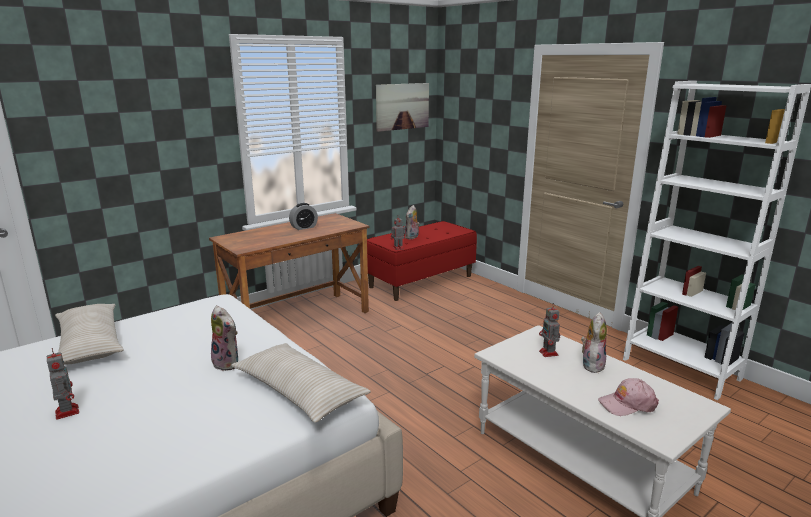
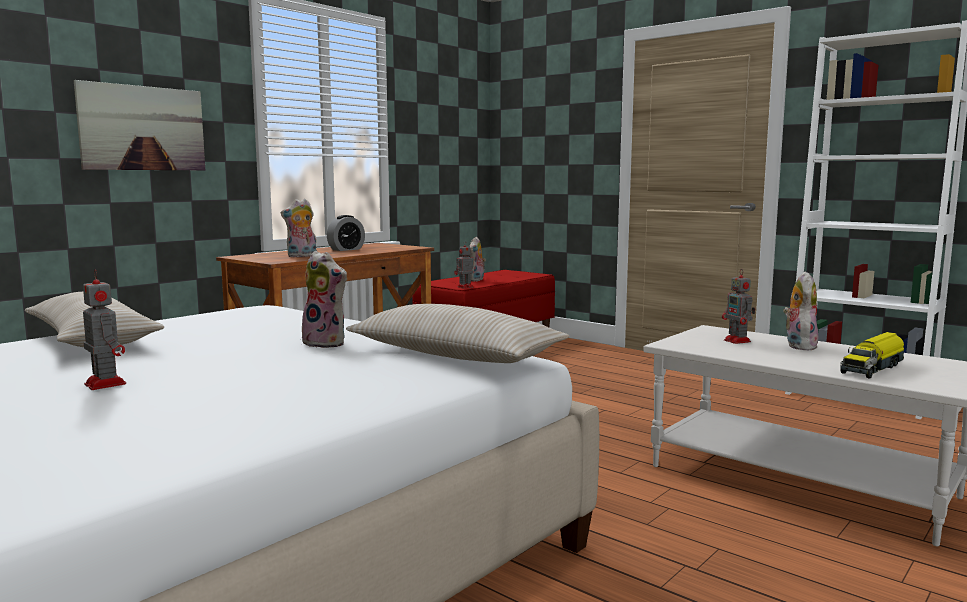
camera: 10 degrees left, 10 degrees down
(265, 240) = (301, 256): none -> plush toy
(402, 106) = (452, 118): picture -> picture (143, 128)
(627, 404) = (872, 368): pink cap -> toy truck

